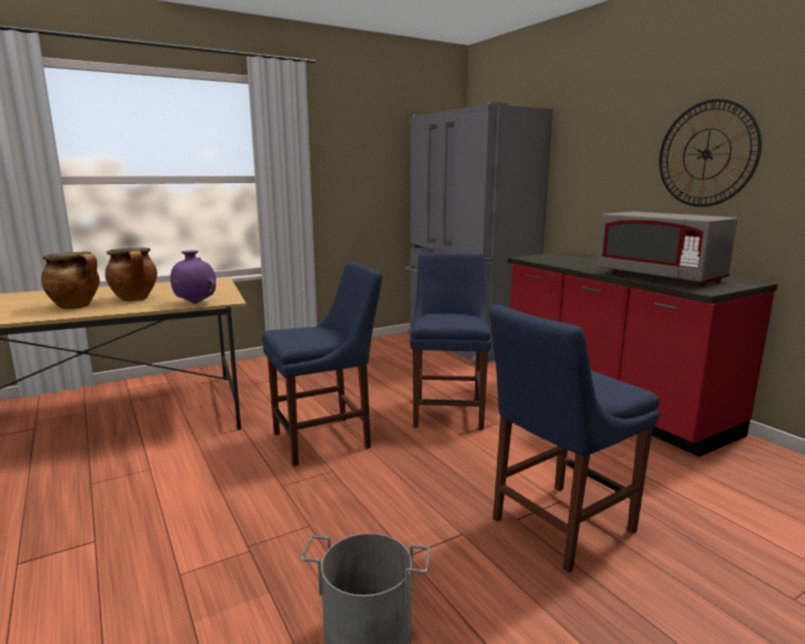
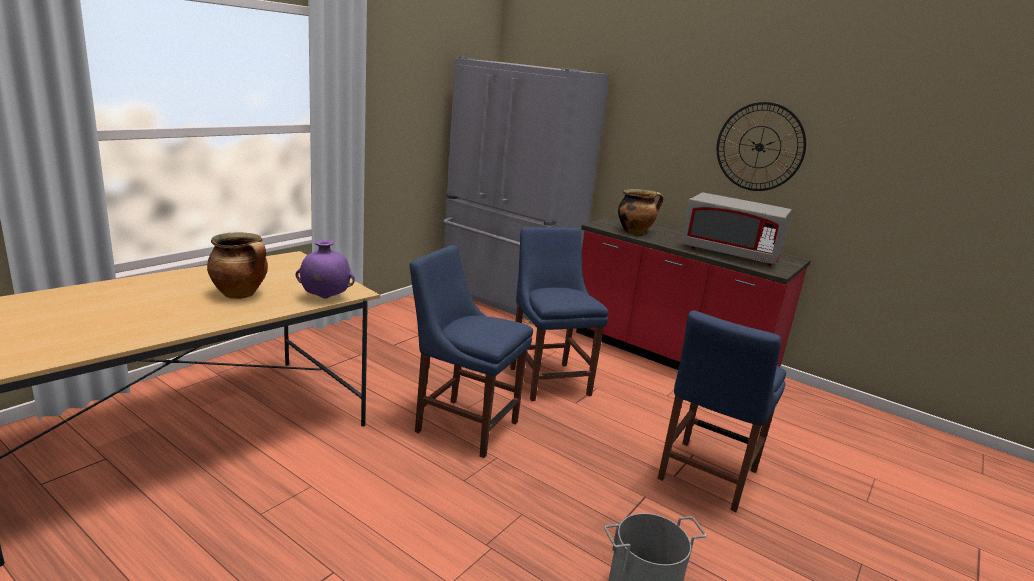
camera: 25 degrees left, 5 degrees up
(77, 306) = (185, 311): cooking pot -> cooking pot (634, 232)
(326, 439) = (462, 425): blue chair -> blue chair turned 105 degrees counterclockwise

